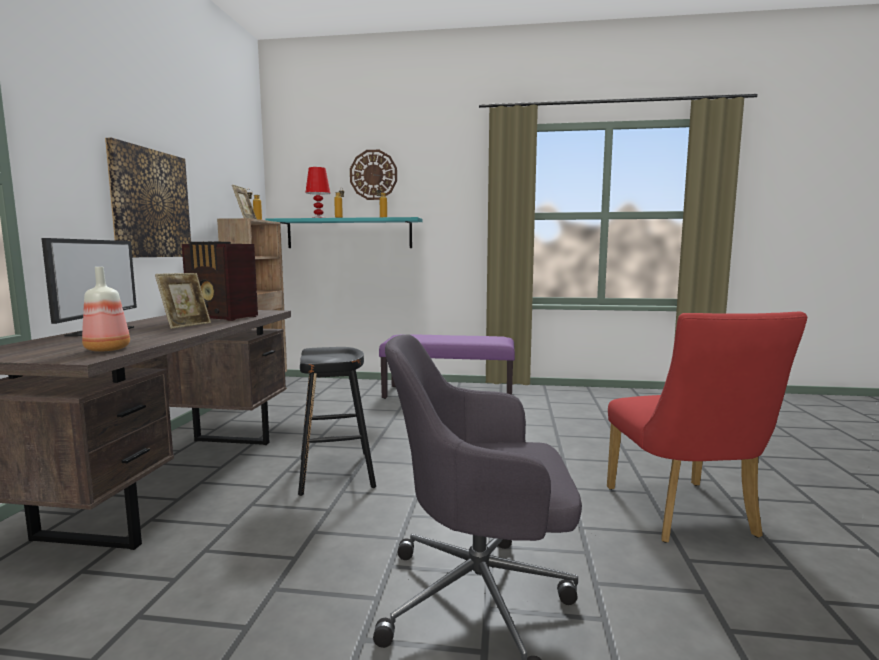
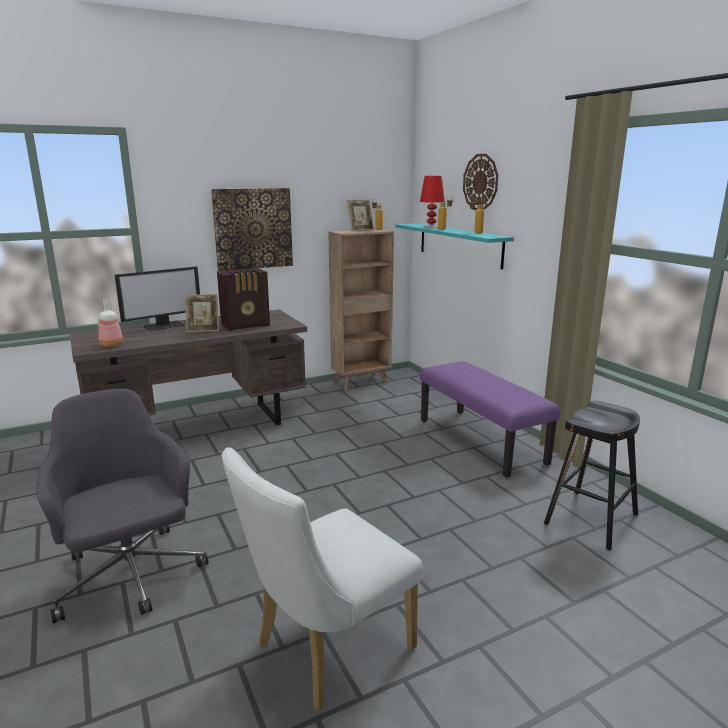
camera: 55 degrees right, 10 degrees up
(223, 317) = (246, 325): radio -> radio turned 105 degrees counterclockwise
(336, 472) = (257, 464): black stool -> black stool (591, 519)
(685, 516) = (325, 651): red chair -> white chair

